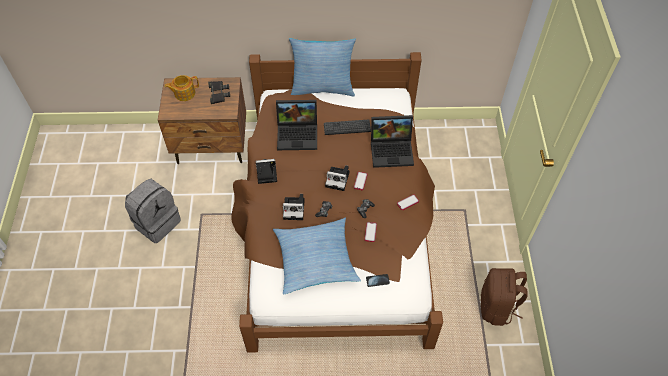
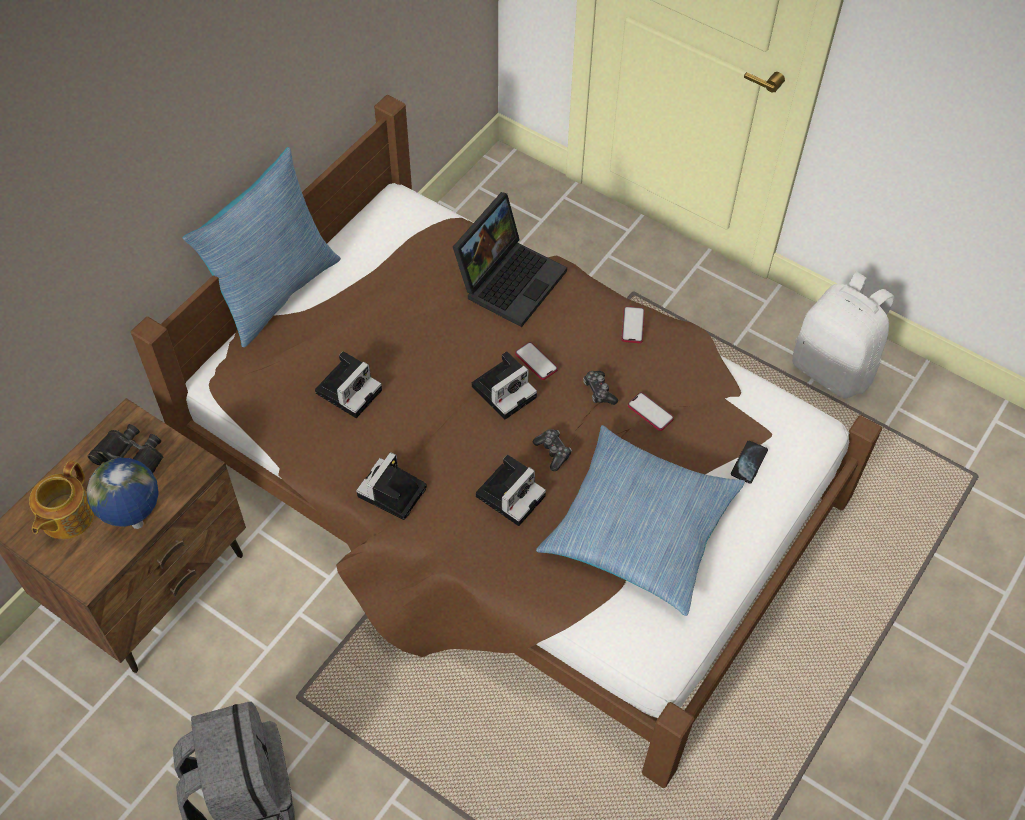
camera: 55 degrees left, 0 degrees up
(195, 112) = (138, 525): none -> globe
(298, 134) = (349, 389): laptop -> camera
(347, 127) = (403, 310): keyboard -> none
(497, 307) = (833, 369): brown backpack -> white backpack

